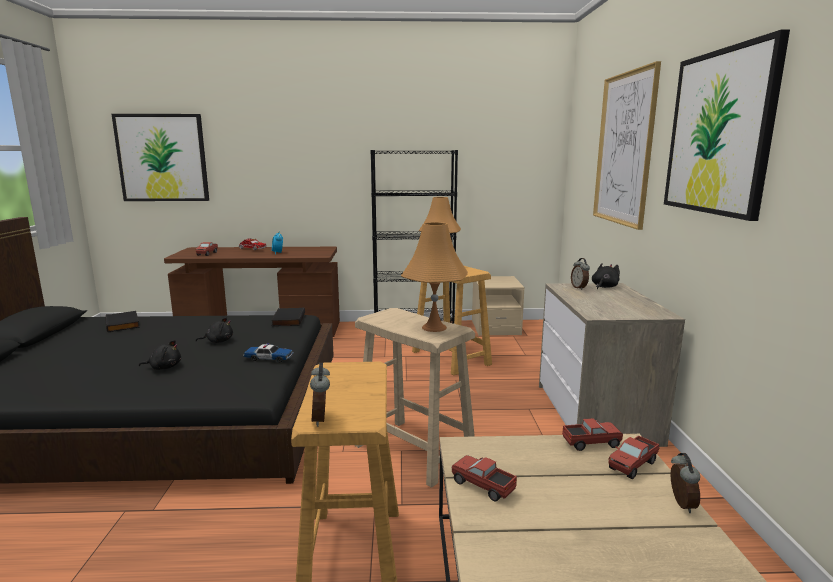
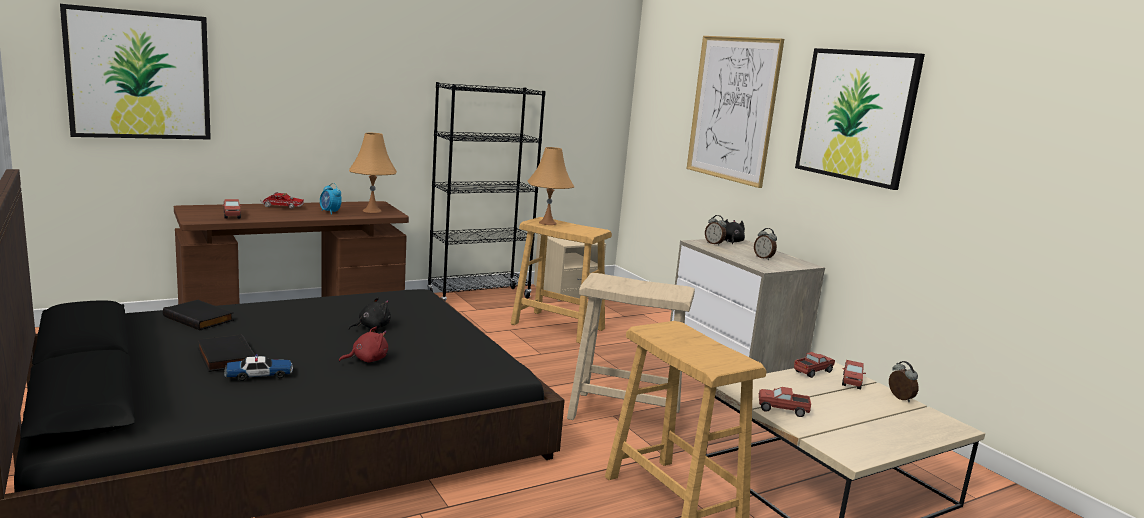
camera: 30 degrees left, 0 degrees up
(164, 367) = (367, 360): black plush toy -> red plush toy
(269, 358) = (466, 338): toy car -> toy car (259, 375)
(287, 319) = (410, 296): black book -> black book (224, 357)
(321, 419) = (715, 365): alarm clock -> alarm clock (763, 258)
(434, 327) = (662, 288): orange table lamp -> orange table lamp (372, 211)

